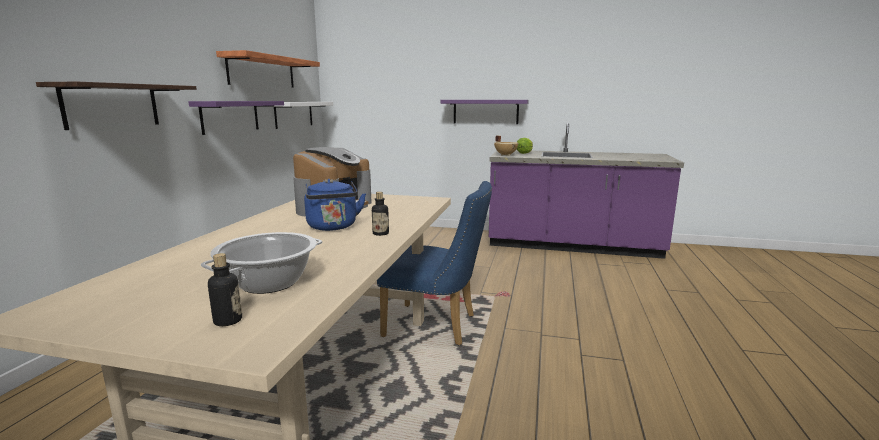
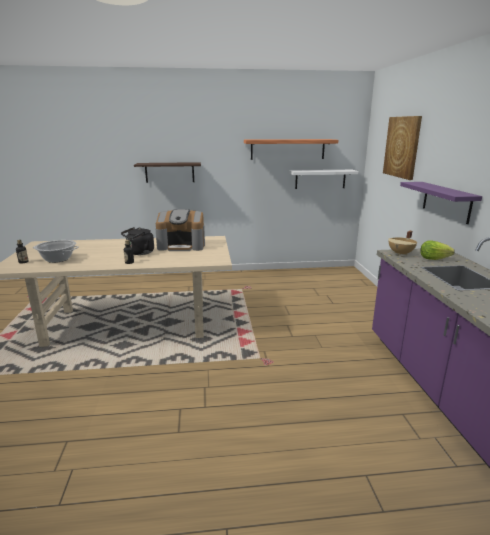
camera: 70 degrees right, 5 degrees up
(230, 116) = (249, 179): purple shelf -> none
(333, 227) = (139, 253): blue kettle -> black kettle
(400, 70) = (402, 147): none -> picture
(437, 326) = (198, 343): blue chair -> none

